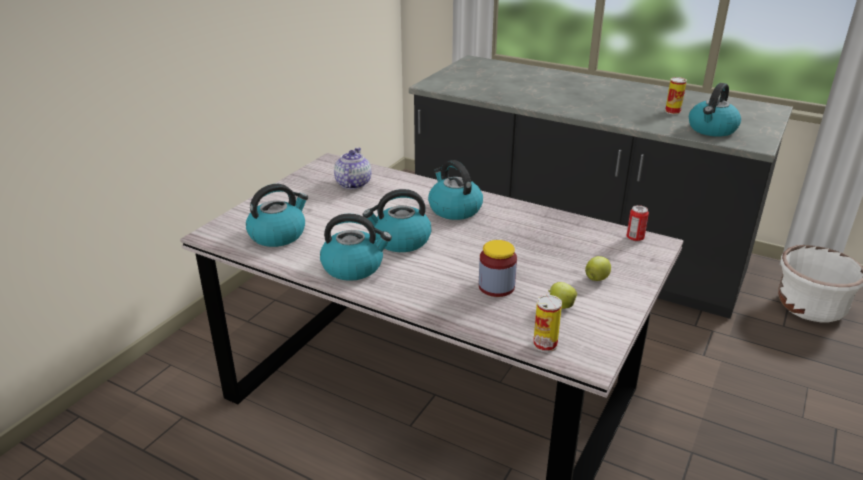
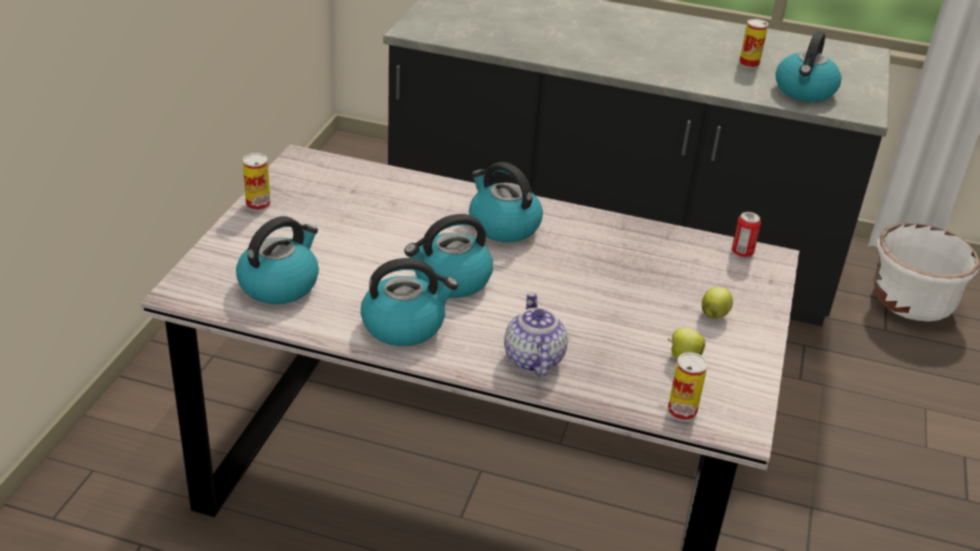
camera: 15 degrees left, 5 degrees up
(288, 186) = (258, 204): none -> can
(352, 184) = (349, 194): teapot -> teapot (532, 358)
(496, 287) = (597, 337): jar -> none

